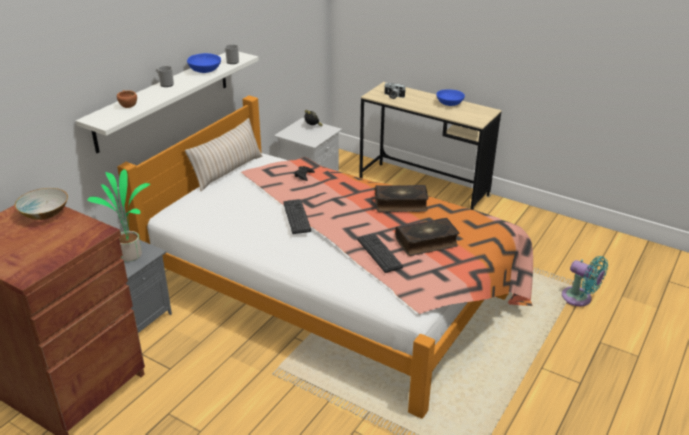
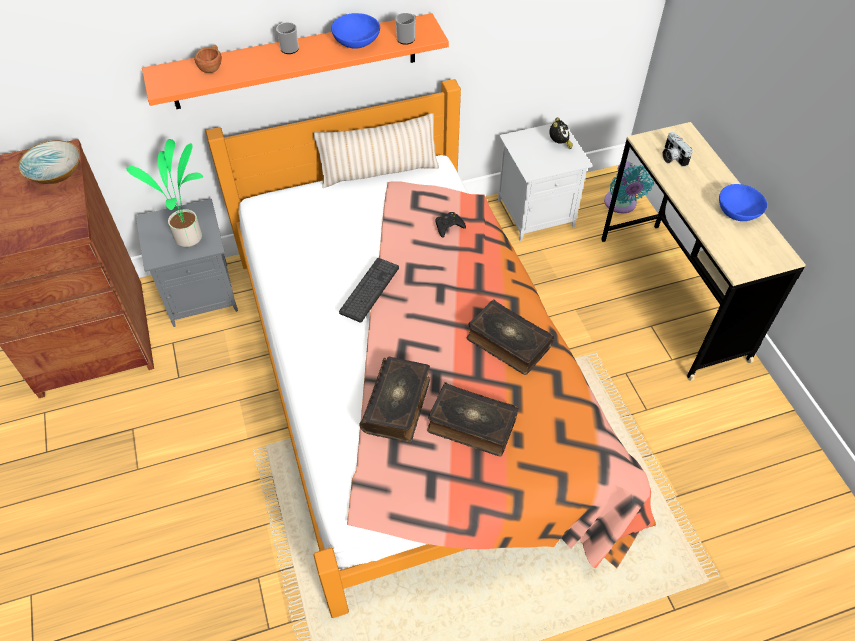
camera: 40 degrees right, 20 degrees up
(164, 99) = (295, 62): white shelf -> orange shelf
(379, 253) = (398, 404): keyboard -> book
(579, 298) = (694, 602): turquoise fan -> turquoise fan (621, 204)

